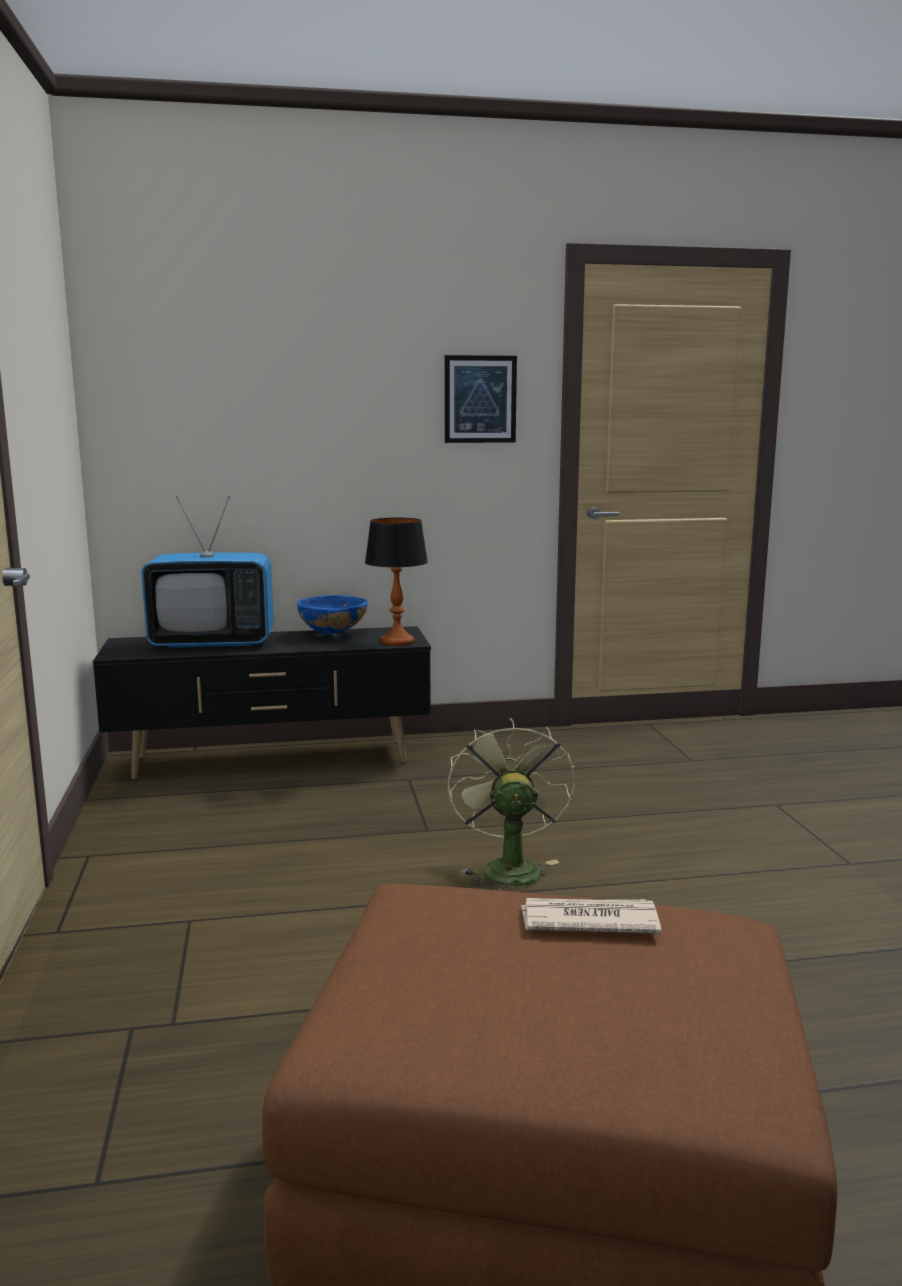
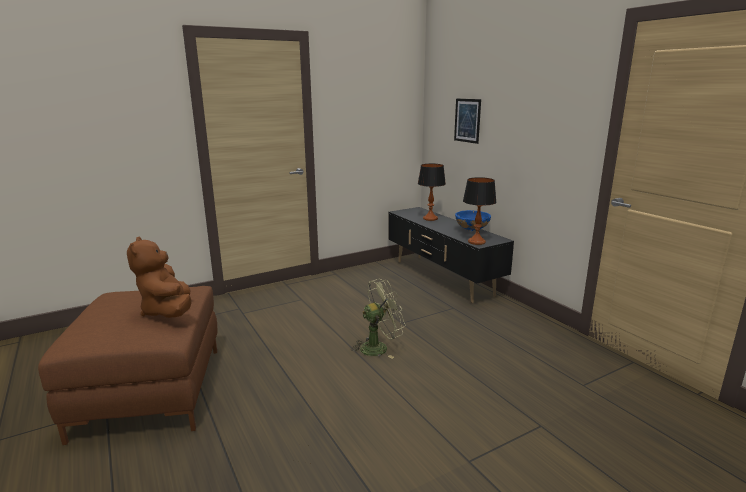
camera: 70 degrees right, 5 degrees up
(212, 643) = (430, 218): television -> table lamp
(480, 399) = (562, 117): picture -> picture (467, 120)
(588, 921) = (168, 311): newspaper -> brown plush toy

